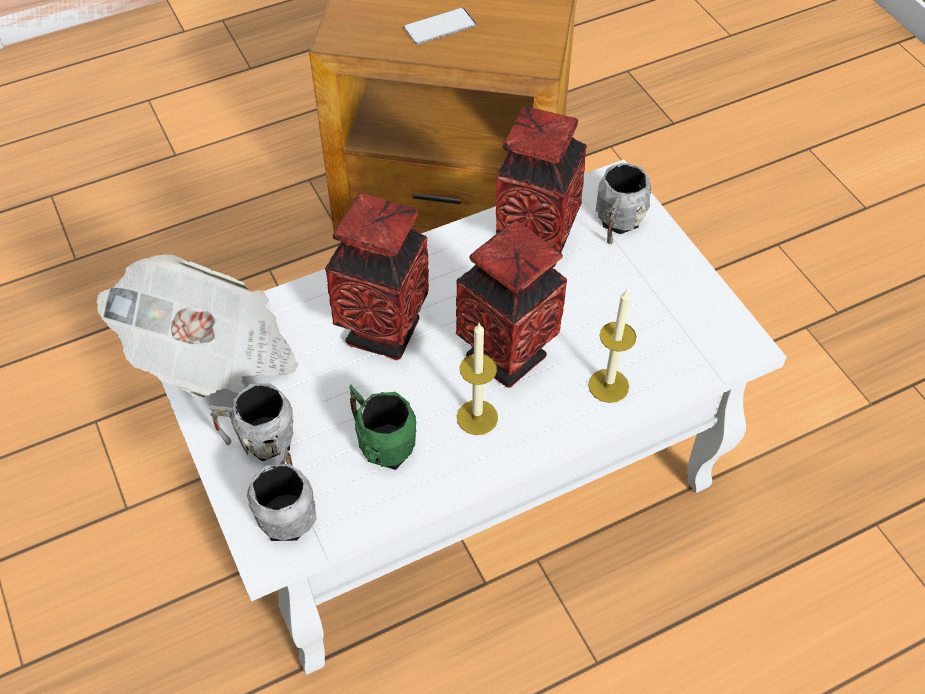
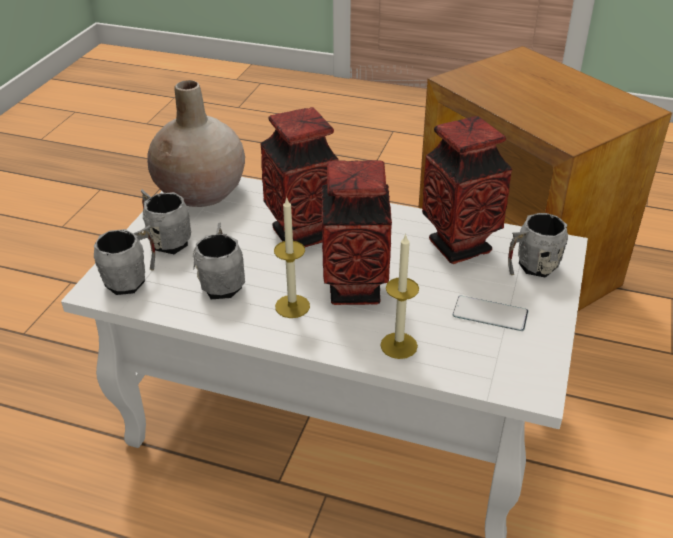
camera: 45 degrees right, 15 degrees down
(212, 355) = (201, 192): newspaper -> beige vase
(381, 443) = (222, 282): green mug -> grey mug
(440, 26) = (526, 99): phone -> phone (490, 314)

